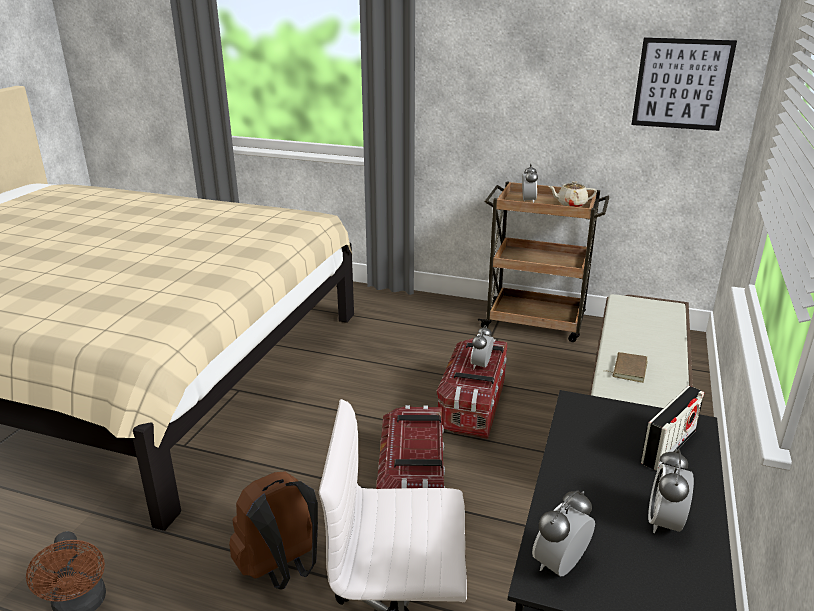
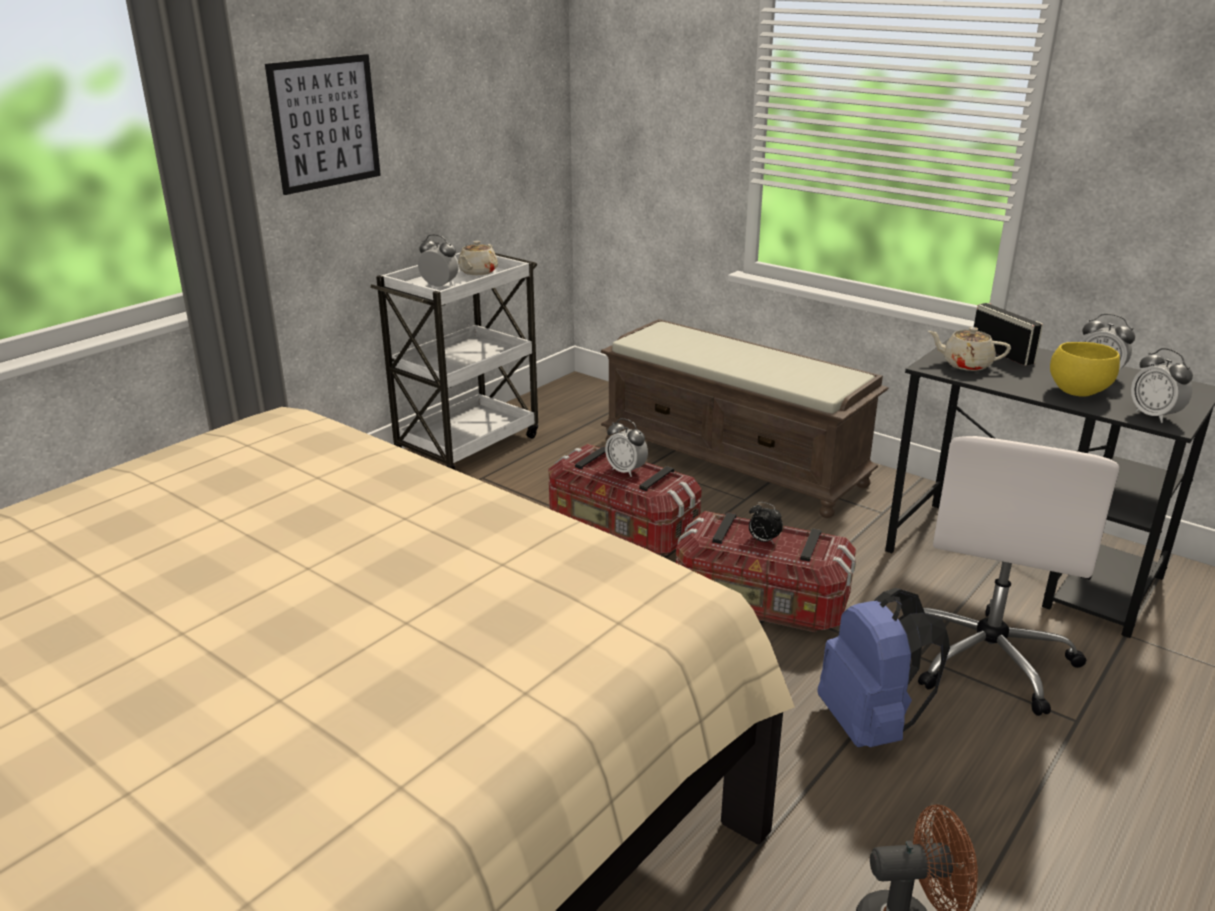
camera: 70 degrees left, 0 degrees up
(281, 569) = (871, 725): brown backpack -> blue backpack
(417, 442) = (763, 540): none -> alarm clock
(536, 322) = (468, 445): brown cart -> white cart
(591, 502) = (1077, 391): none -> yellow bowl
(604, 423) = (965, 364): none -> beige teapot
(628, 369) = (774, 372): brown book -> none
(681, 84) = (516, 97): picture -> picture (325, 123)

